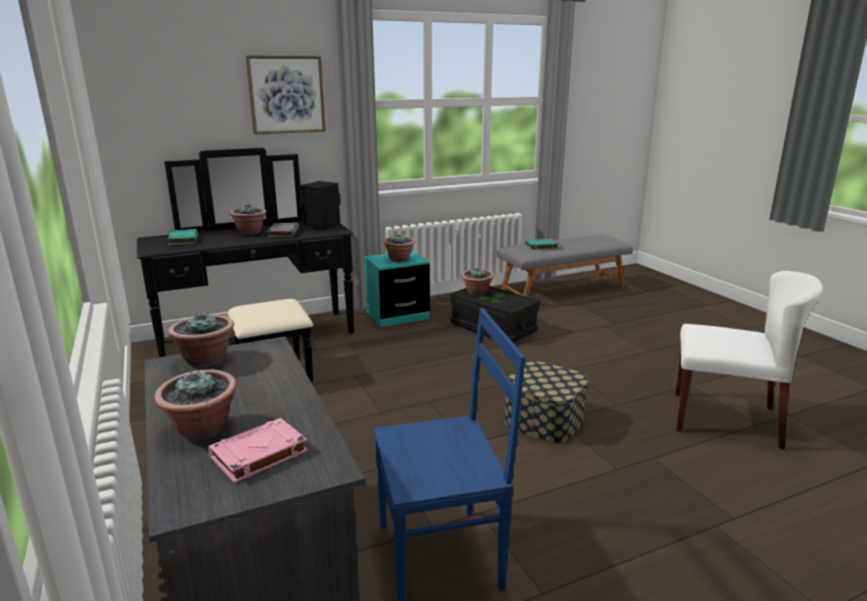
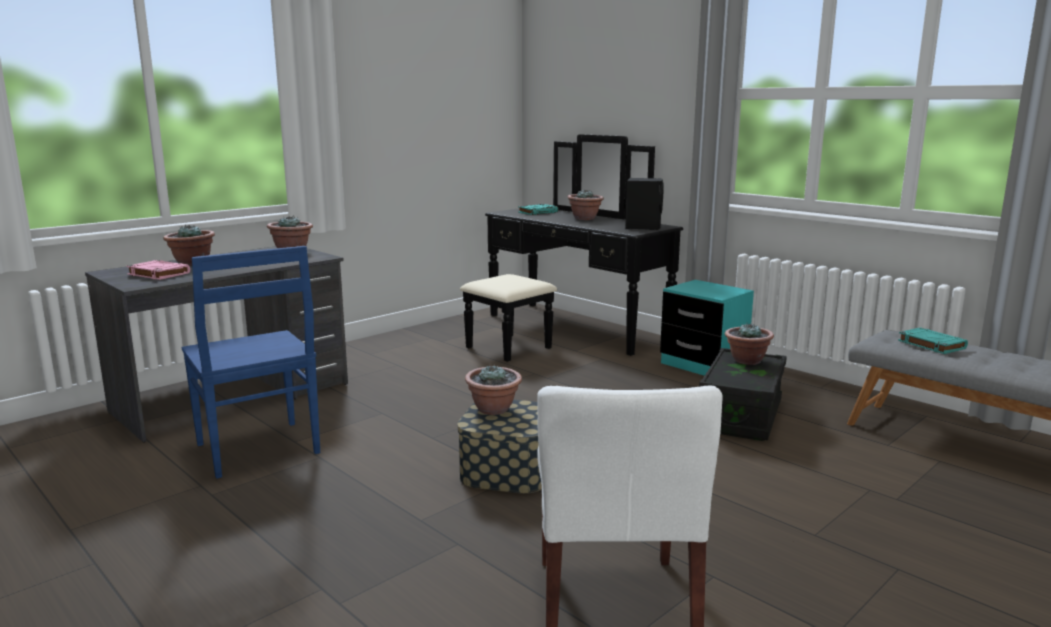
camera: 70 degrees right, 5 degrees down
(283, 233) = (598, 224): grey book -> none
(286, 95) = (658, 81): picture -> none
(399, 259) = (706, 290): potted plant -> potted plant (494, 409)

